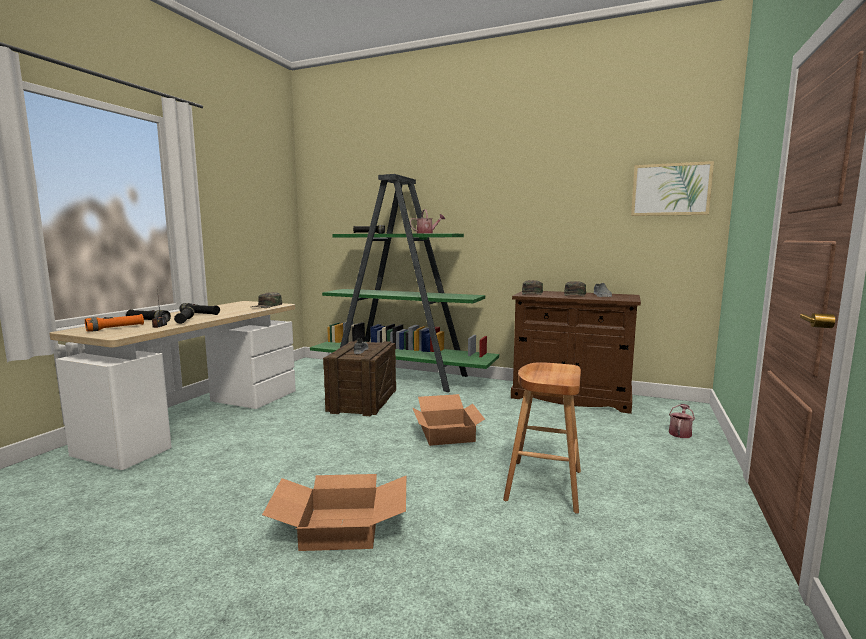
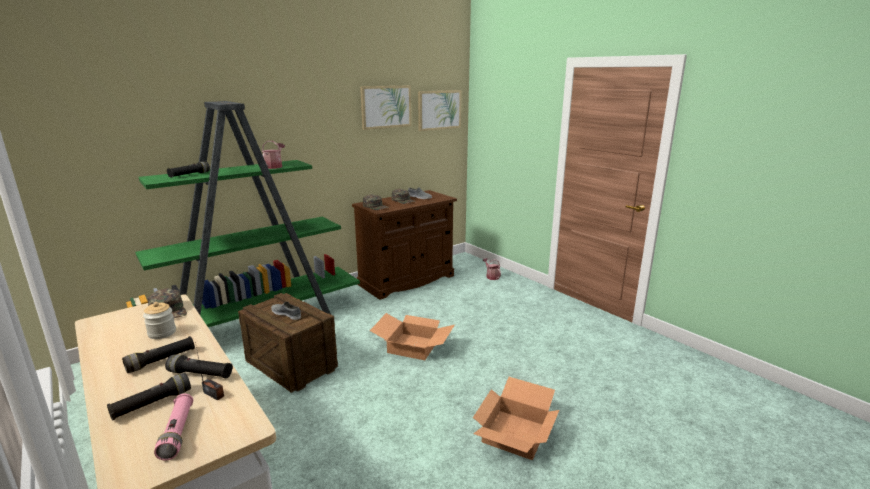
camera: 60 degrees left, 10 degrees up
(116, 328) = (177, 433): orange flashlight -> pink flashlight
(236, 309) = (162, 333): none -> jar
(544, 485) = (516, 340): brown stool -> none
(583, 185) = (386, 107): none -> picture

